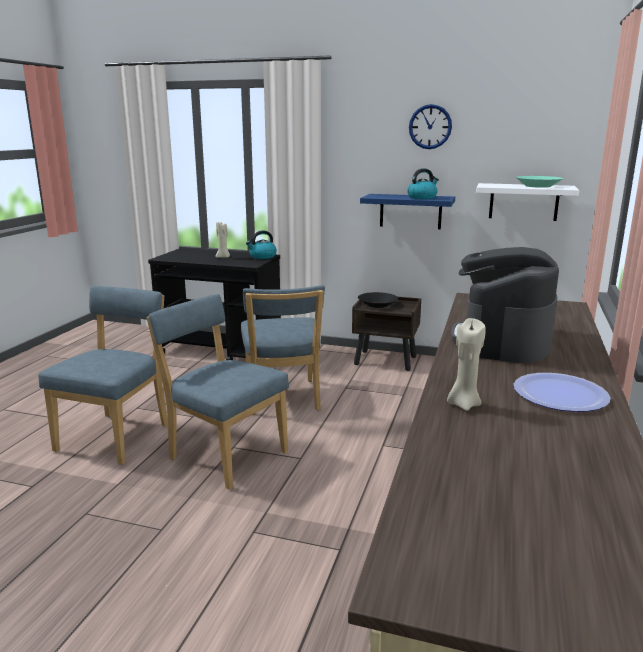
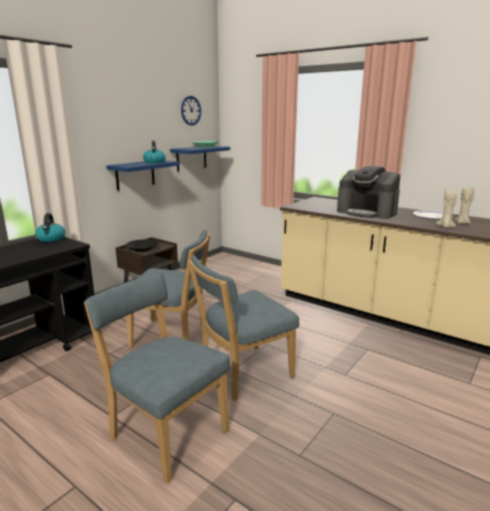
camera: 70 degrees left, 0 degrees up
(223, 257) = (22, 250): beige candle -> beige candle (462, 222)
(430, 127) = (139, 110): wall clock -> wall clock (191, 110)
(523, 202) = (191, 158): white shelf -> blue shelf

